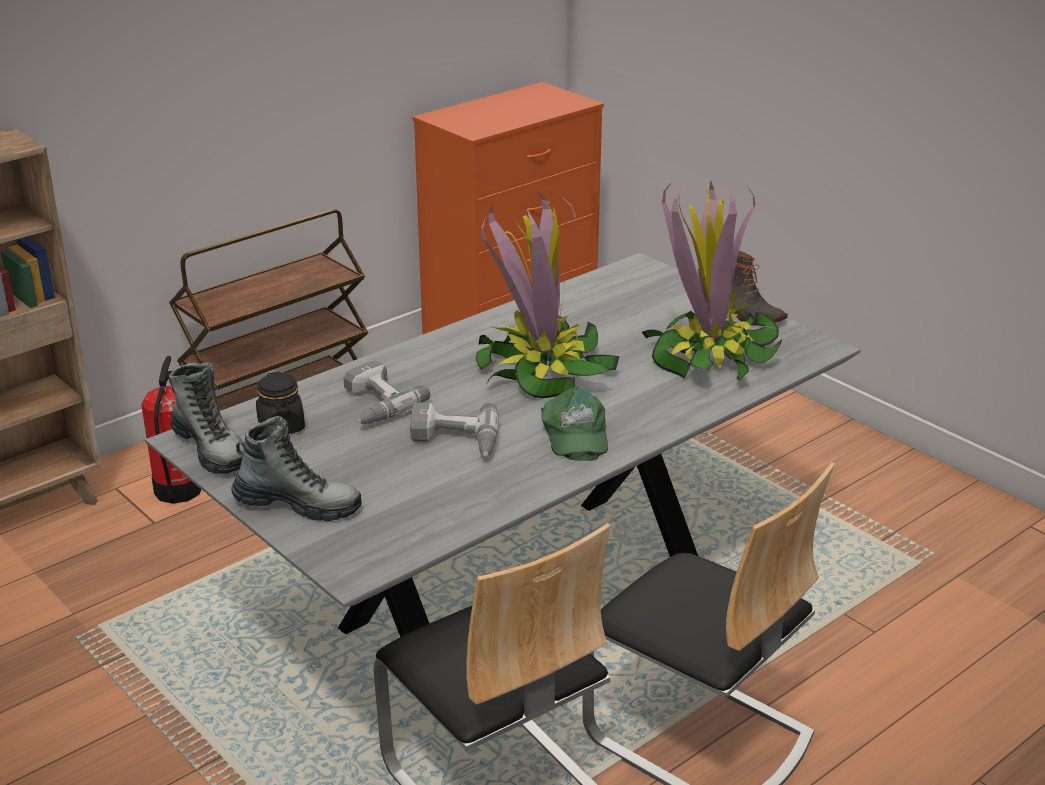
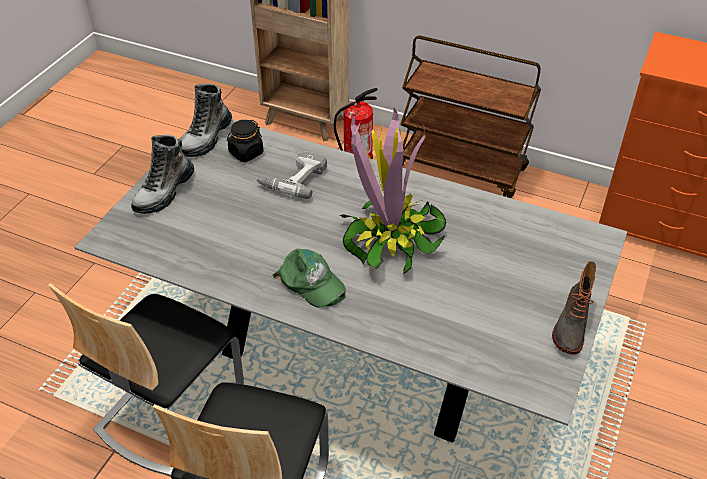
camera: 65 degrees right, 15 degrees up
(298, 505) = (164, 192): boot -> boot turned 45 degrees clockwise
(454, 441) = (269, 229): power drill -> none
(574, 434) = (311, 283): green cap -> green cap turned 105 degrees counterclockwise
(709, 355) = (479, 323): potted plant -> none

